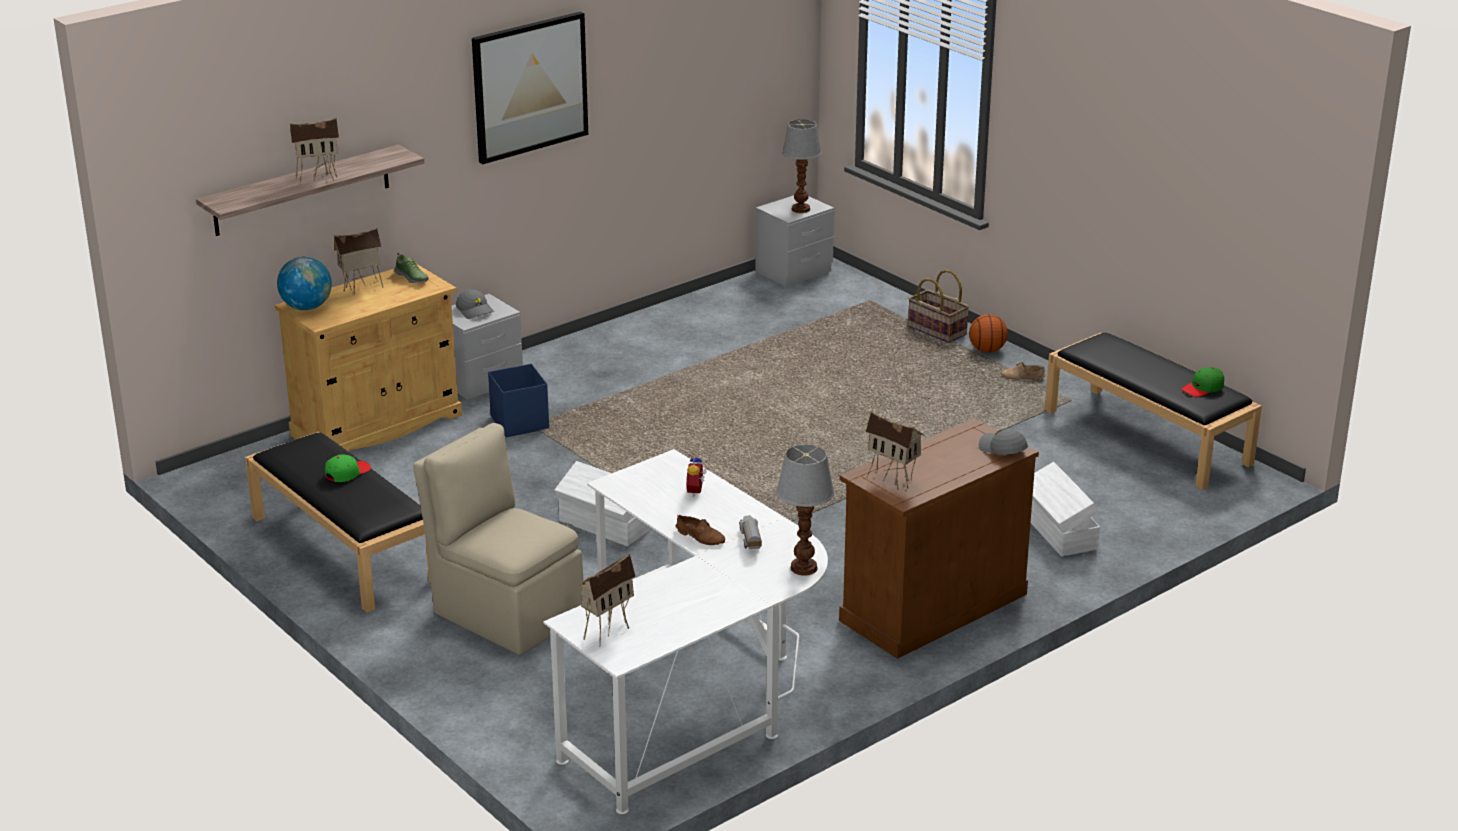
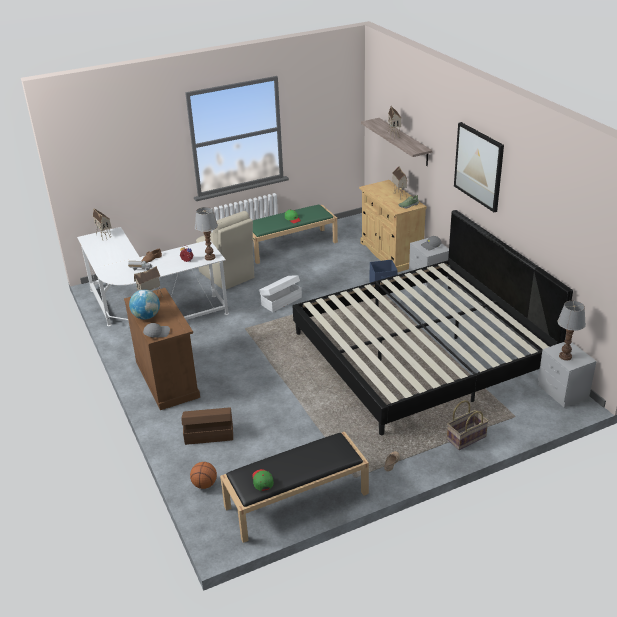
camera: 105 degrees right, 5 degrees up
(306, 307) = (383, 185): globe -> globe (146, 316)
(343, 548) = (291, 245): black bench -> green bench
(505, 612) = (227, 275): beige chair -> beige chair turned 90 degrees clockwise
(735, 374) = (420, 352): none -> bed
(803, 568) = (111, 277): table lamp -> table lamp (209, 257)
(987, 350) = (434, 455): basketball -> basketball (204, 484)
(1058, 532) = (208, 434): white storage box -> brown storage box

